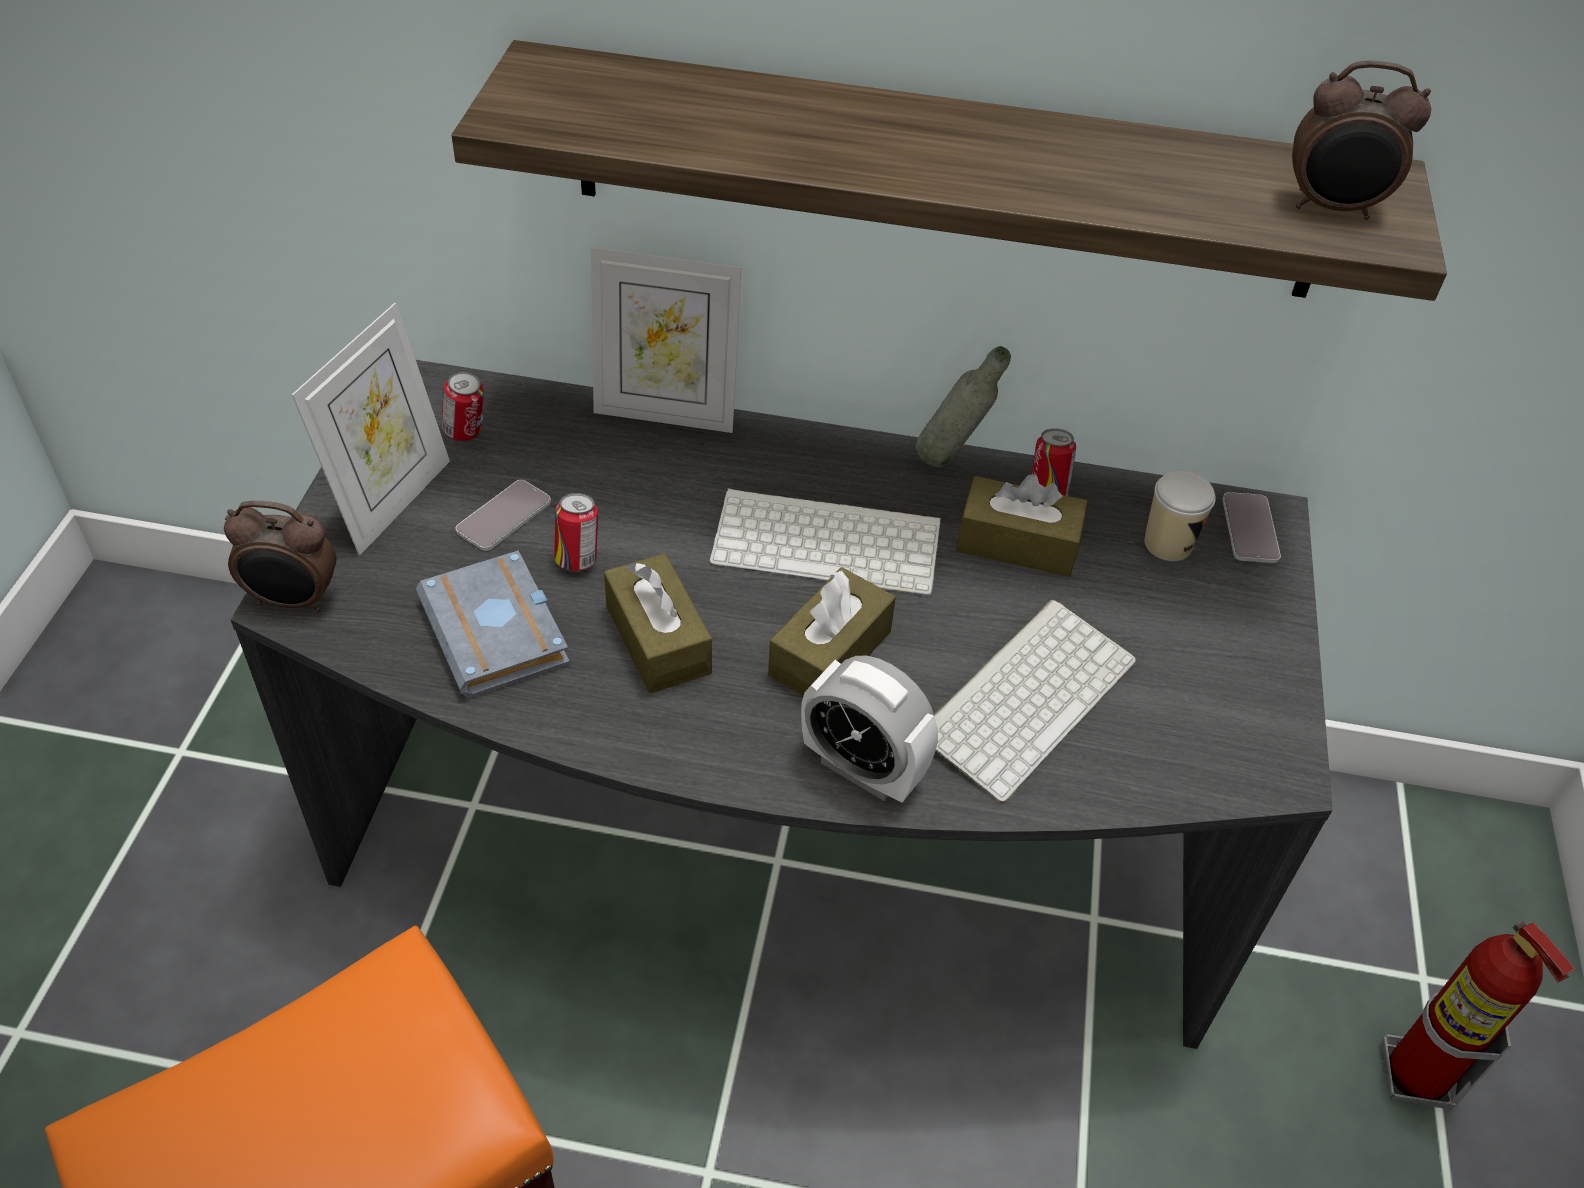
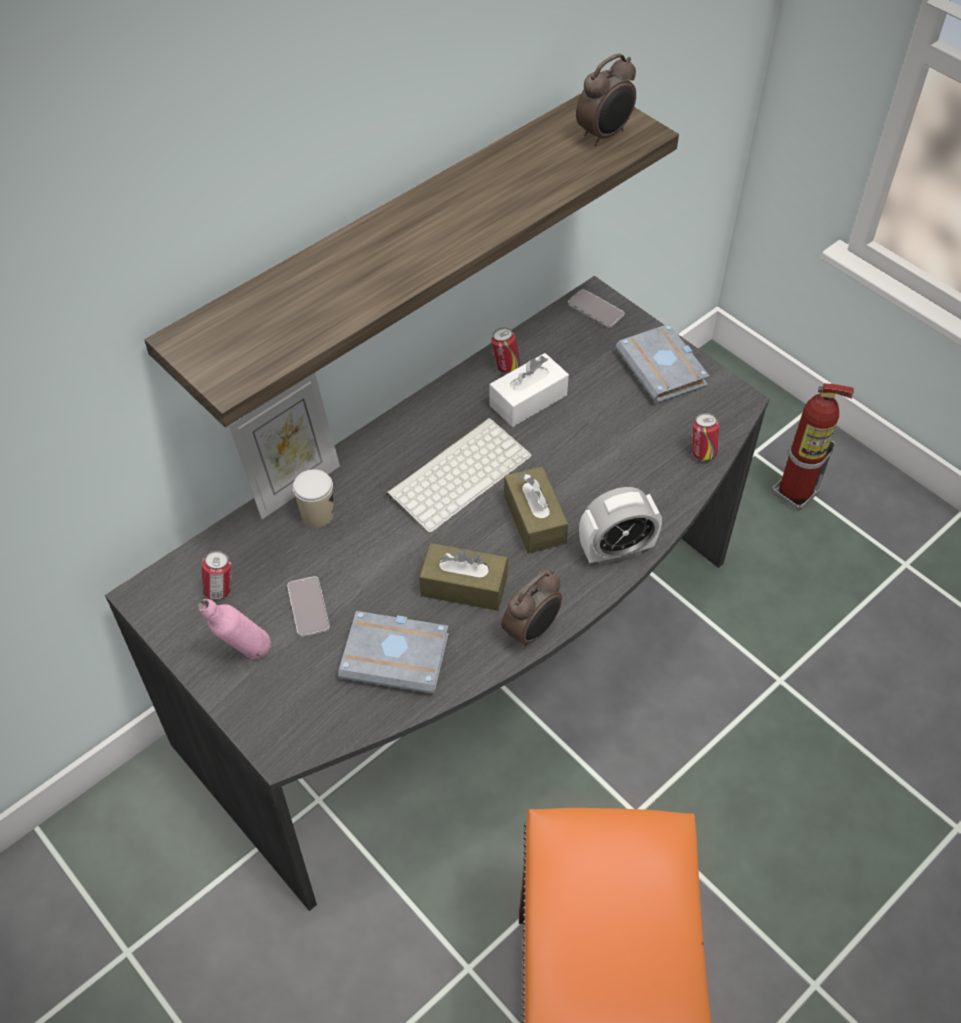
camera: 50 degrees left, 5 degrees up
(294, 601) = (284, 744): alarm clock -> alarm clock (532, 631)
(392, 501) = (244, 655): picture frame -> pink bottle
(578, 560) = (374, 590): can -> can (702, 453)
(951, 462) = (449, 389): grey bottle -> none
(1017, 544) = (528, 400): brown tissue box -> white tissue box
(1024, 695) = (623, 460): keyboard -> none
(1168, 544) = (578, 345): cup -> cup (317, 514)
(1236, 656) = (664, 369): none -> grey book

